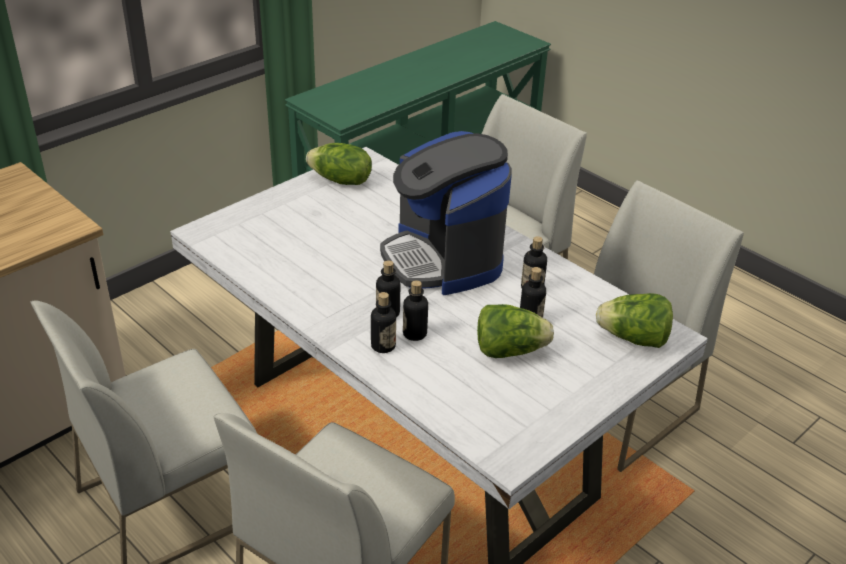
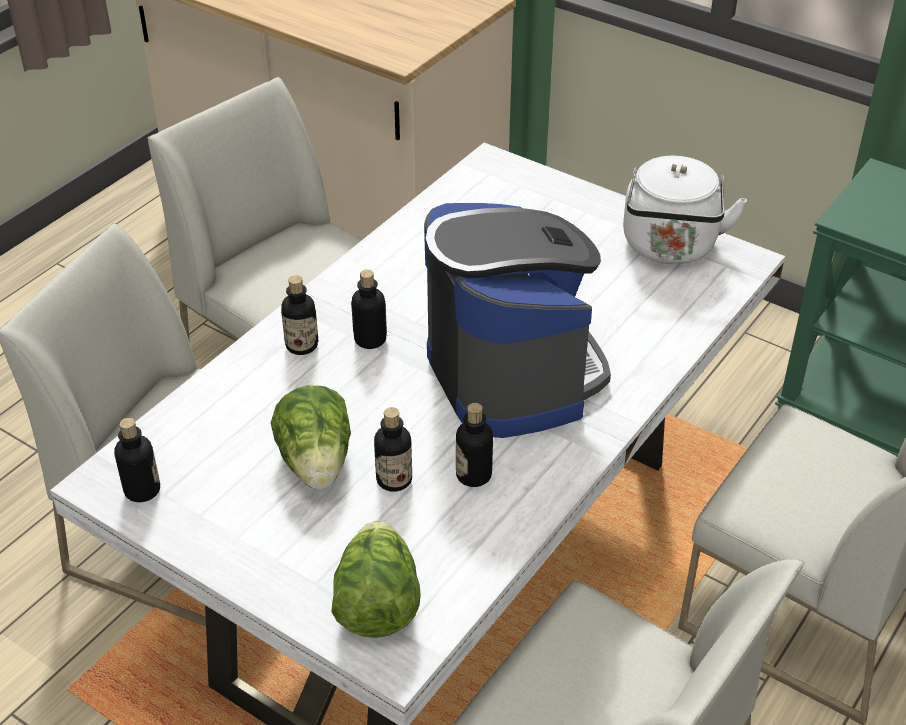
camera: 80 degrees right, 5 degrees up
(340, 181) = (670, 248): lettuce -> white kettle
(414, 334) = (333, 369): bottle -> bottle (142, 490)
(443, 259) = (513, 374): coffee machine -> coffee machine turned 105 degrees clockwise

